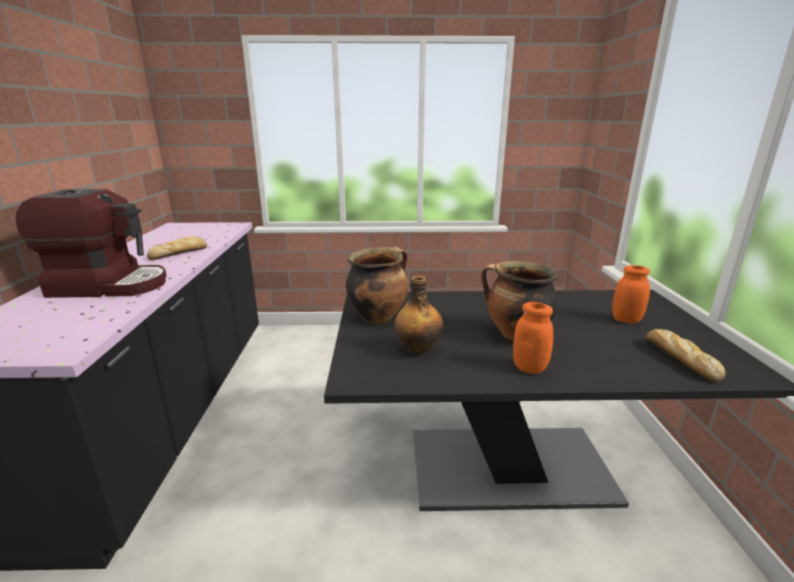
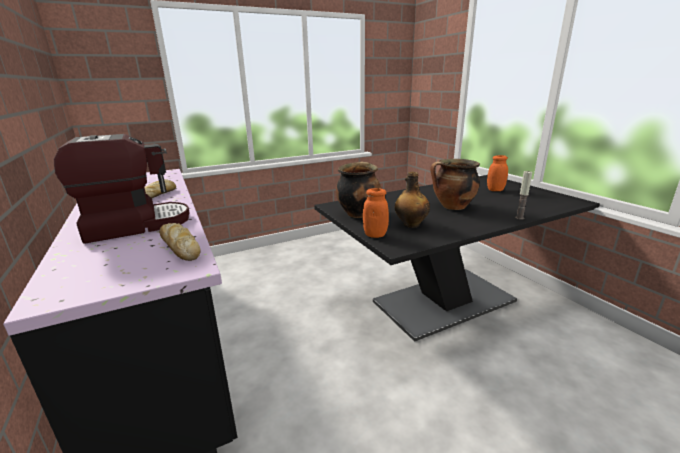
camera: 25 degrees left, 0 degrees up
(529, 368) = (481, 220): orange jar -> orange jar (375, 235)
(598, 380) = (519, 218): none -> candle
(679, 359) = (540, 202): bread -> bread (179, 247)

